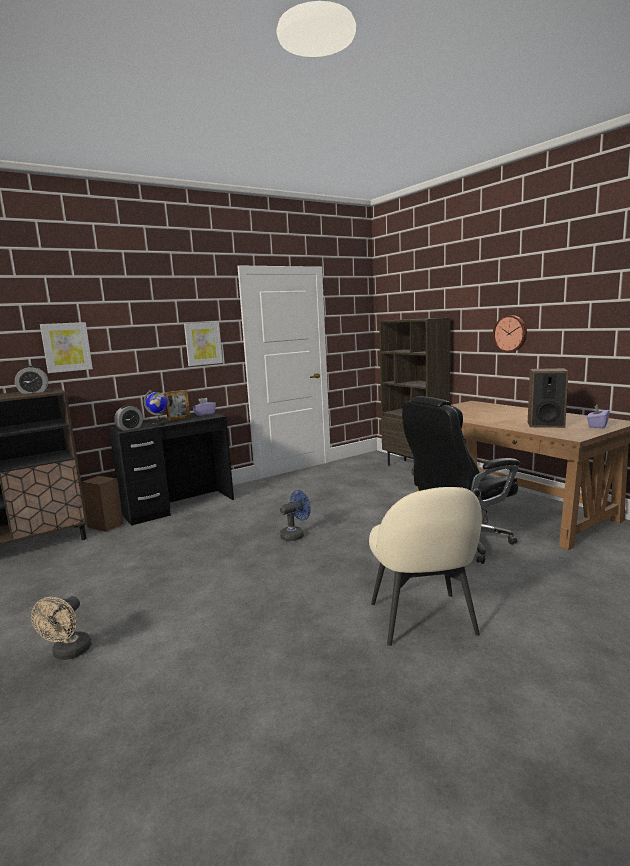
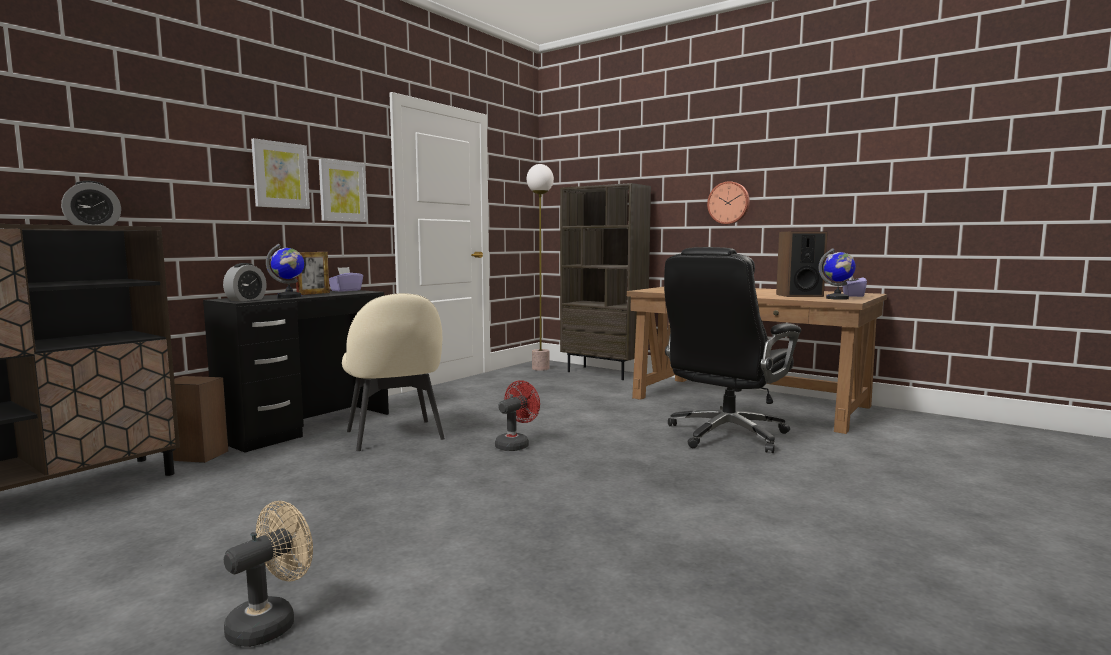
camera: 20 degrees left, 5 degrees down
(66, 347) = (142, 165): picture -> picture (280, 175)
(68, 653) = (271, 622): beige fan -> beige fan turned 135 degrees counterclockwise
(295, 535) = (515, 444): blue fan -> red fan
(369, 461) = (540, 368): none -> floor lamp
(423, 620) = (764, 512): beige chair -> beige chair (395, 436)
(572, 431) = (837, 298): none -> globe

